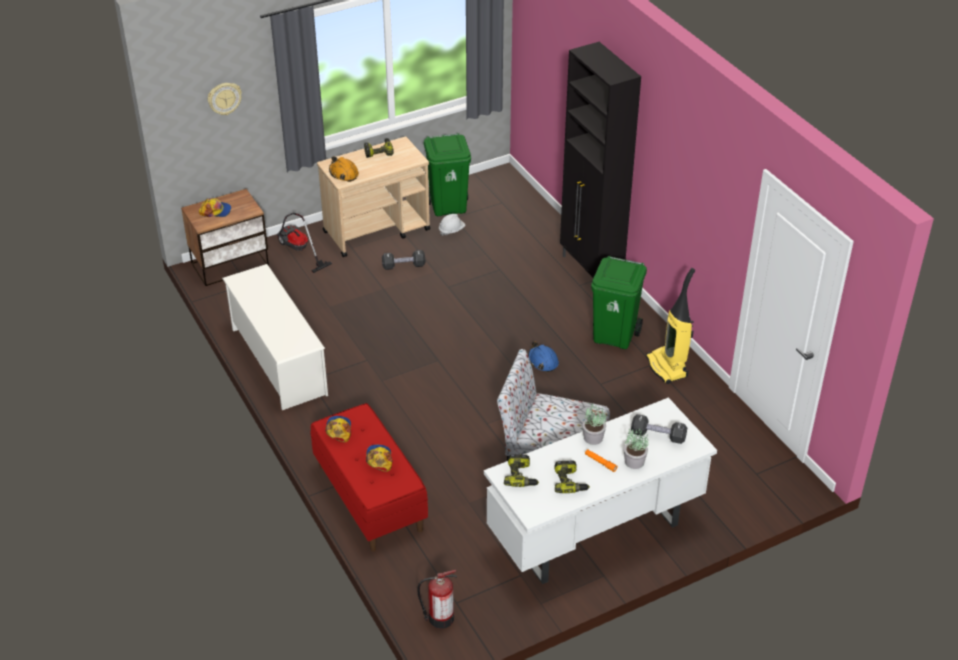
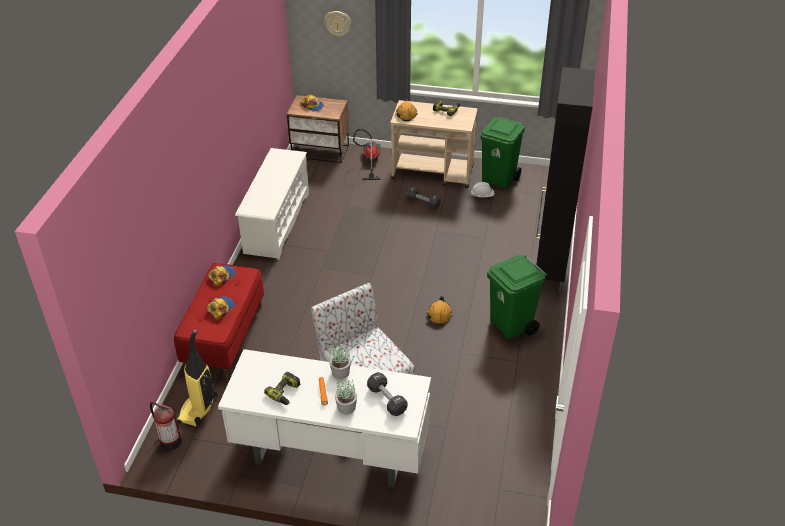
camera: 40 degrees right, 0 degrees up
(521, 476) = (260, 368): power drill -> none
(543, 361) = (439, 314): blue hard hat -> orange hard hat
(667, 367) = (525, 370): vacuum cleaner -> vacuum cleaner (198, 410)

